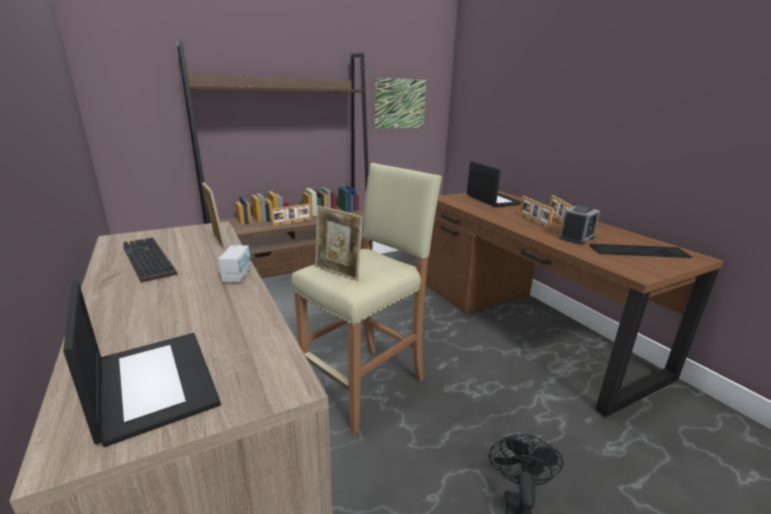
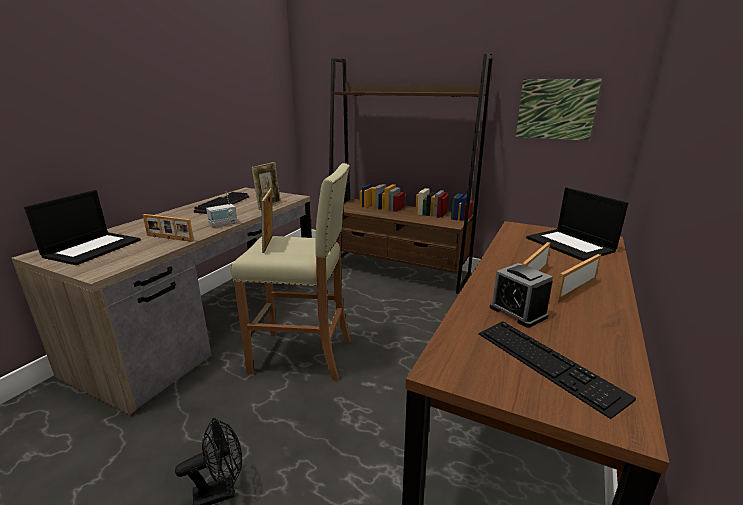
camera: 55 degrees right, 0 degrees up
(292, 222) = (390, 214): picture frame -> picture frame (169, 238)
(493, 199) = (571, 245): laptop -> laptop turned 120 degrees clockwise
(576, 238) = (518, 312): alarm clock -> alarm clock turned 45 degrees clockwise

